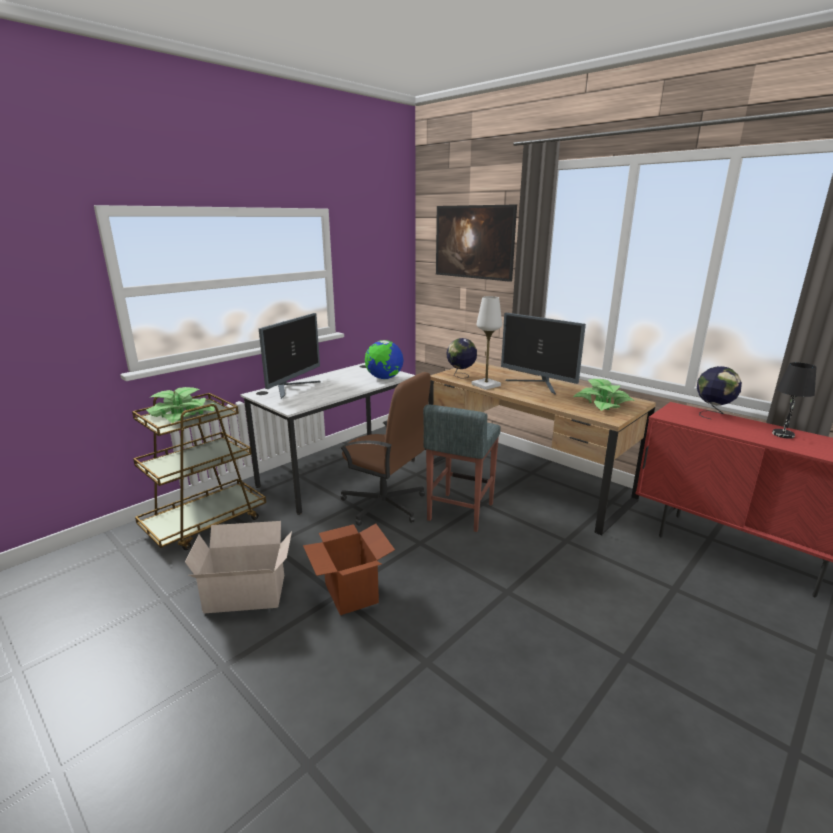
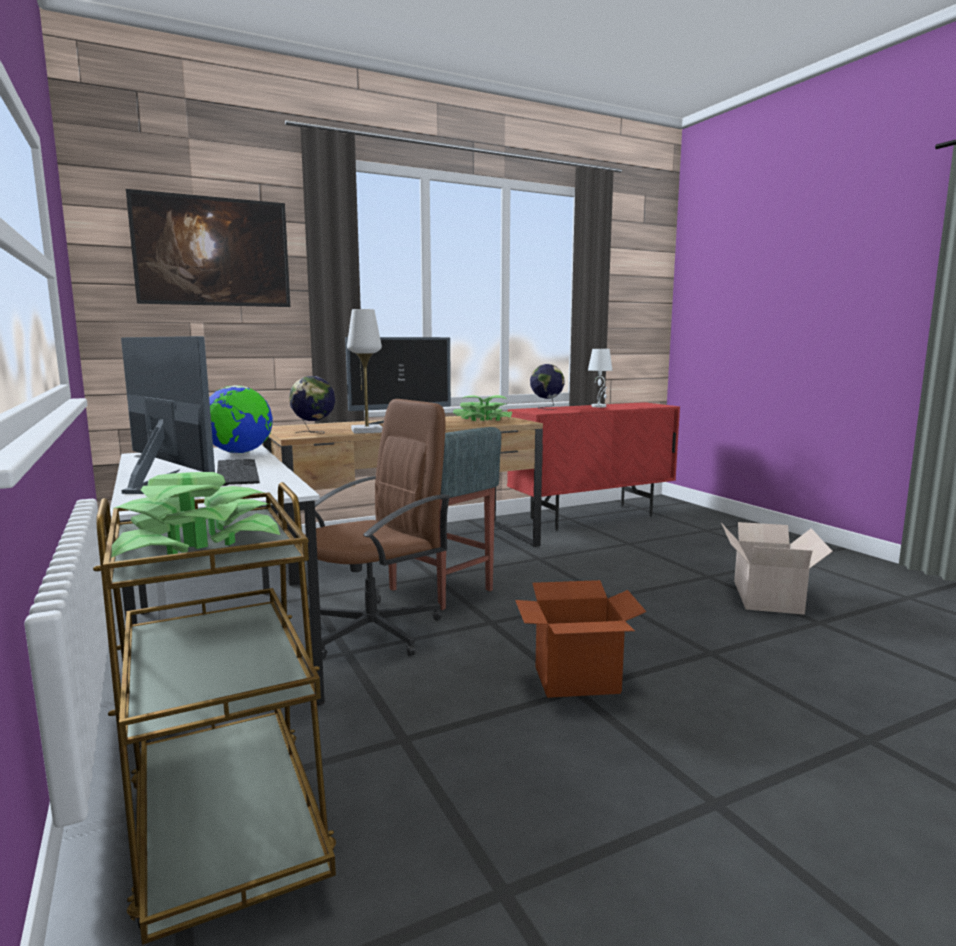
camera: 70 degrees left, 10 degrees down
(248, 594) = (539, 772): cardboard box -> cardboard box (767, 596)
(332, 389) = (234, 472): none -> keyboard
(783, 435) = (599, 406): black table lamp -> white table lamp

